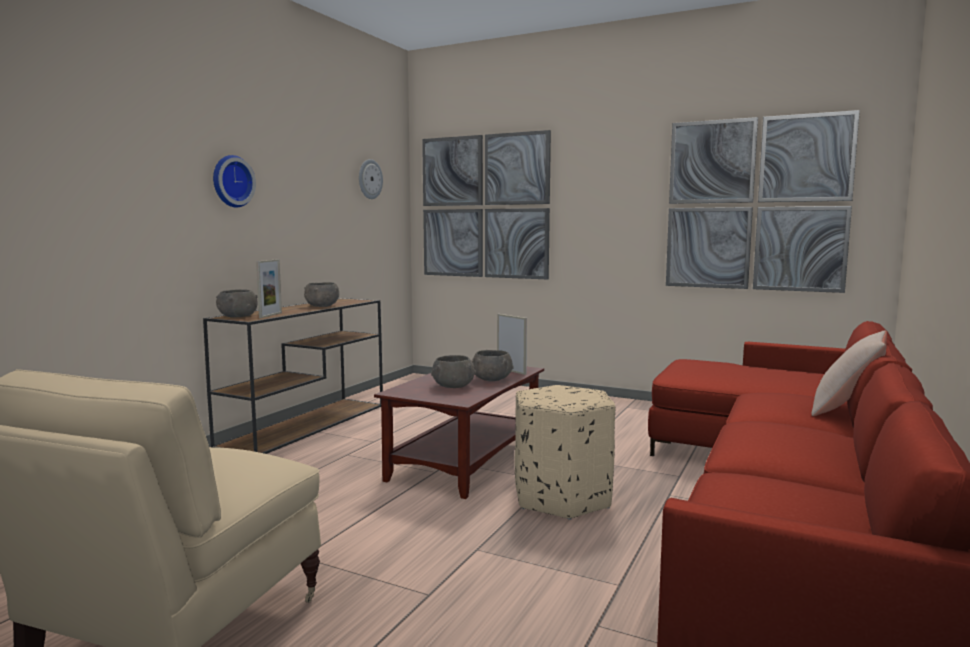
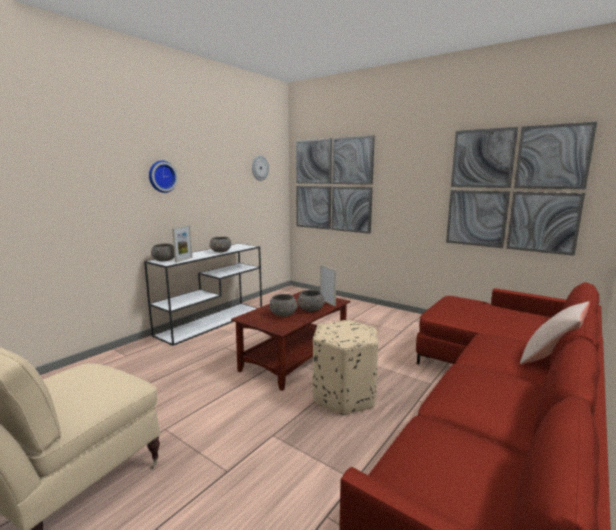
camera: 10 degrees right, 5 degrees up
(307, 424) = (212, 321): brown console table -> white console table

